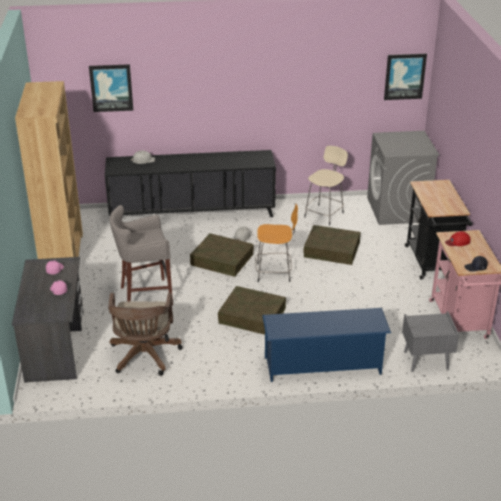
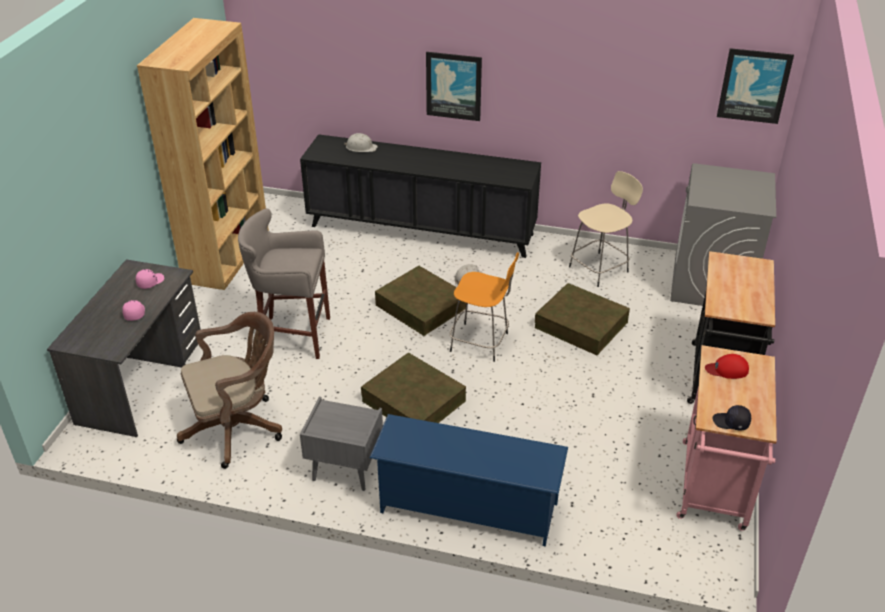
camera: 20 degrees right, 5 degrees up
(111, 88) = (326, 41): picture -> picture (454, 86)
(144, 357) = (238, 428): brown office chair -> brown office chair turned 135 degrees counterclockwise
(425, 361) = (625, 542): grey nightstand -> grey nightstand (344, 469)

